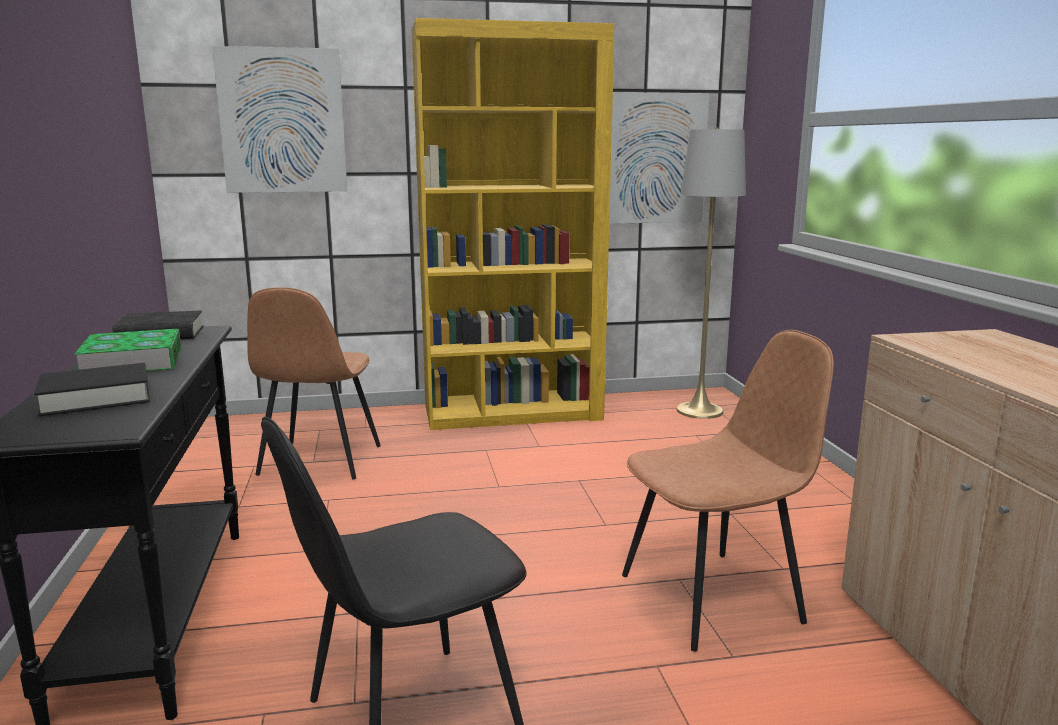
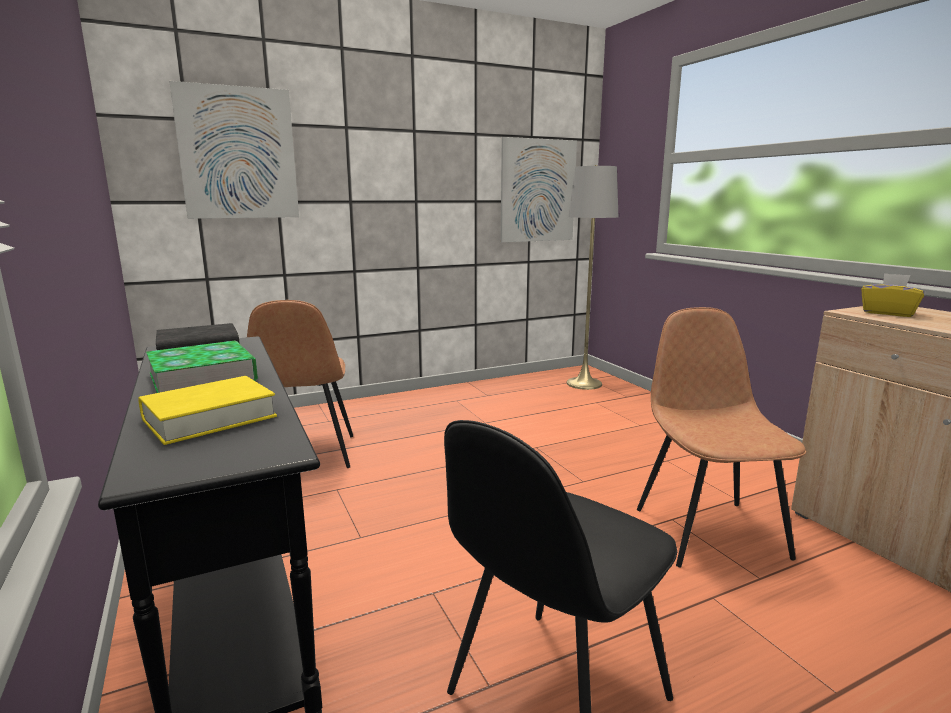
camera: 15 degrees left, 0 degrees up
(96, 398) = (209, 418): black book -> yellow book
(513, 413) = (445, 397): yellow bookcase -> none
(714, 597) = (708, 530): brown chair -> brown chair turned 60 degrees counterclockwise
(952, 343) = (888, 313): none -> yellow tissue box

